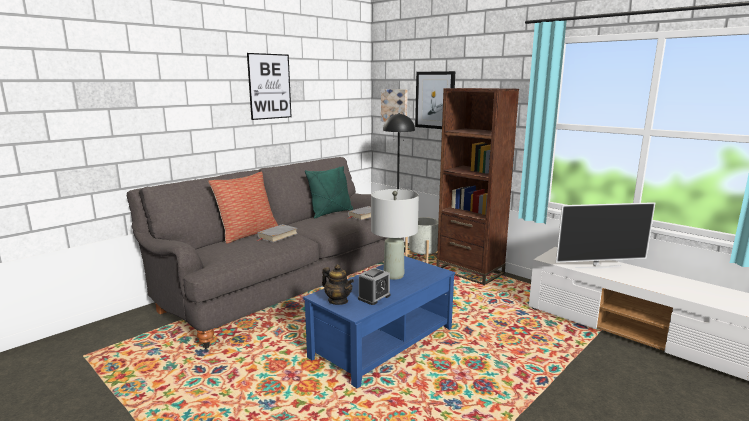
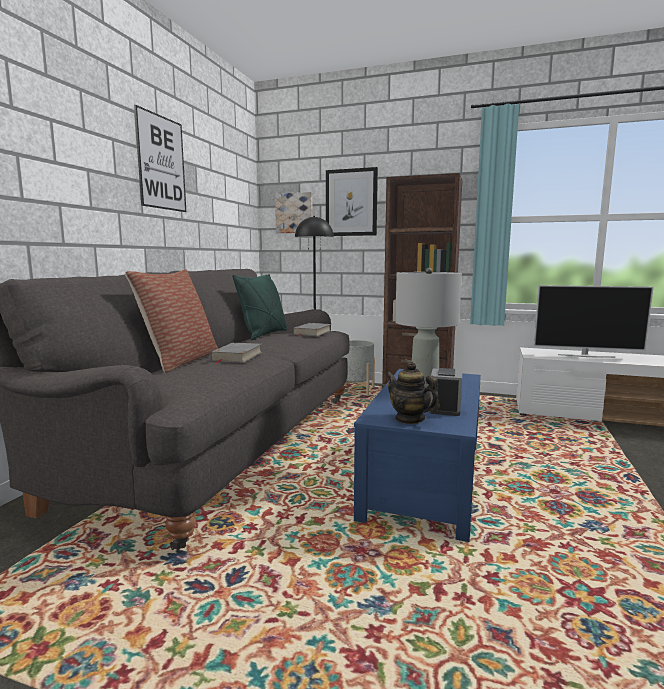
camera: 25 degrees left, 5 degrees down
(338, 301) = (409, 419): teapot -> teapot turned 150 degrees counterclockwise
(597, 266) = (585, 356): television -> television turned 45 degrees clockwise

